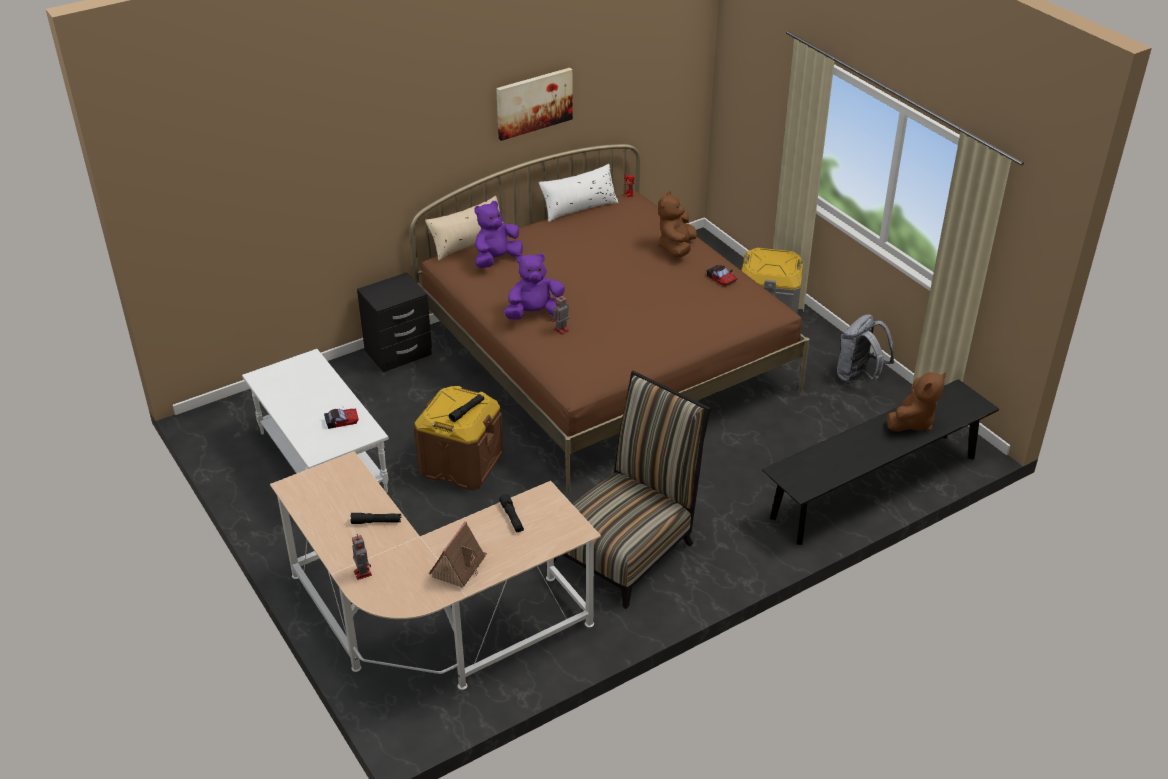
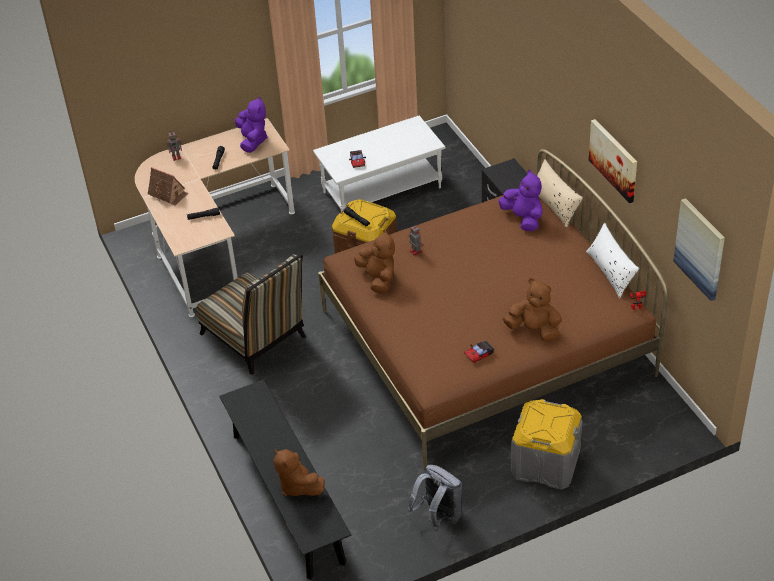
camera: 100 degrees right, 5 degrees up
(535, 314) = (440, 238): purple plush toy -> purple plush toy (252, 141)
(614, 354) = (378, 278): none -> brown plush toy
(667, 64) = (700, 248): none -> picture

